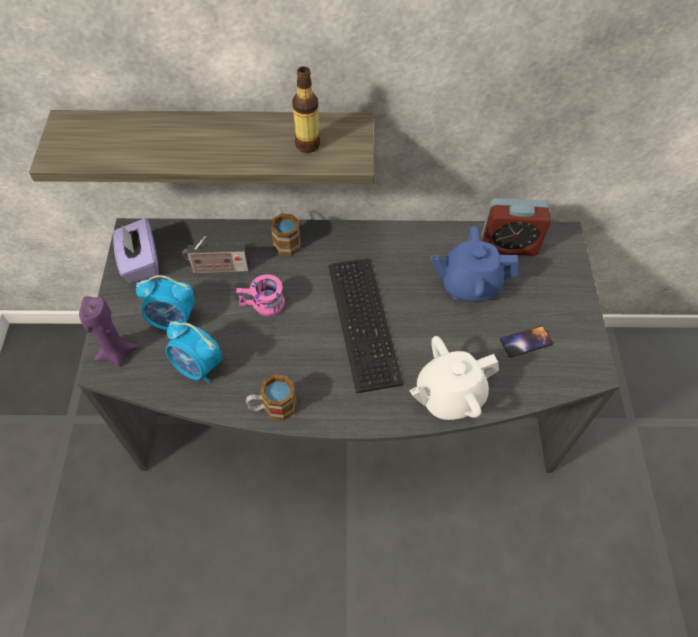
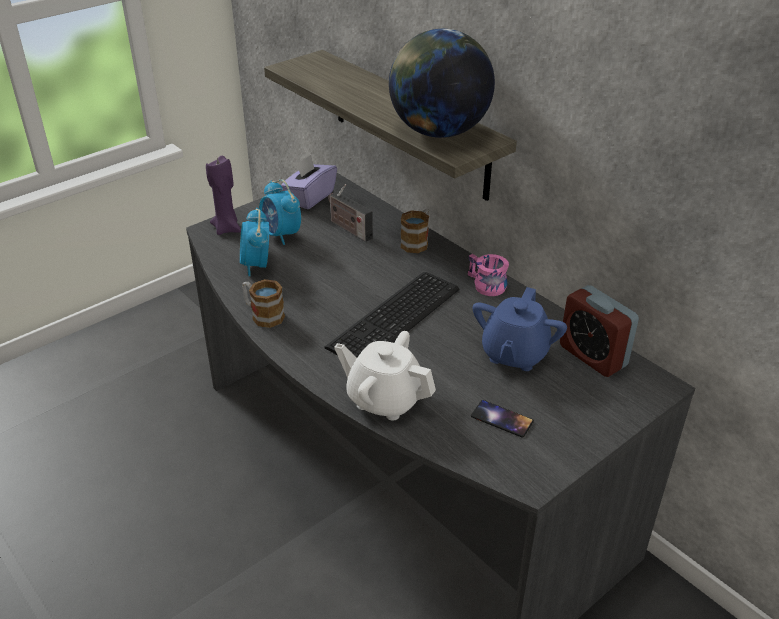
camera: 50 degrees right, 20 degrees down
(263, 306) = (344, 264): pink mug -> pink mug (484, 285)
(307, 144) = (438, 132): bottle -> globe
(469, 284) = (514, 354): blue teapot -> blue teapot turned 120 degrees counterclockwise

